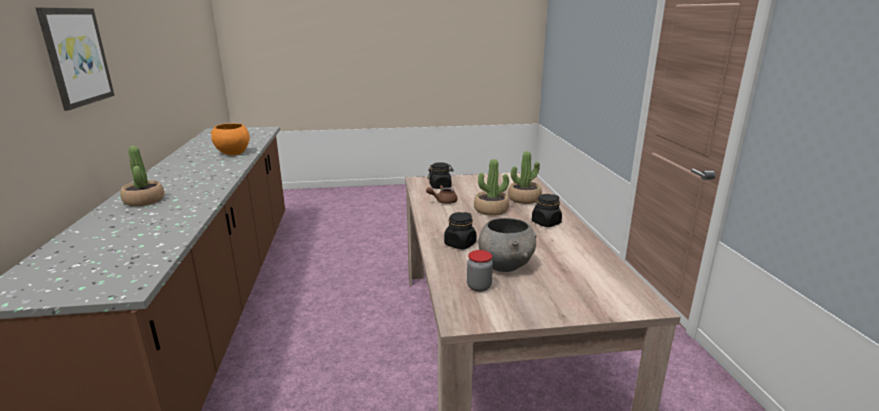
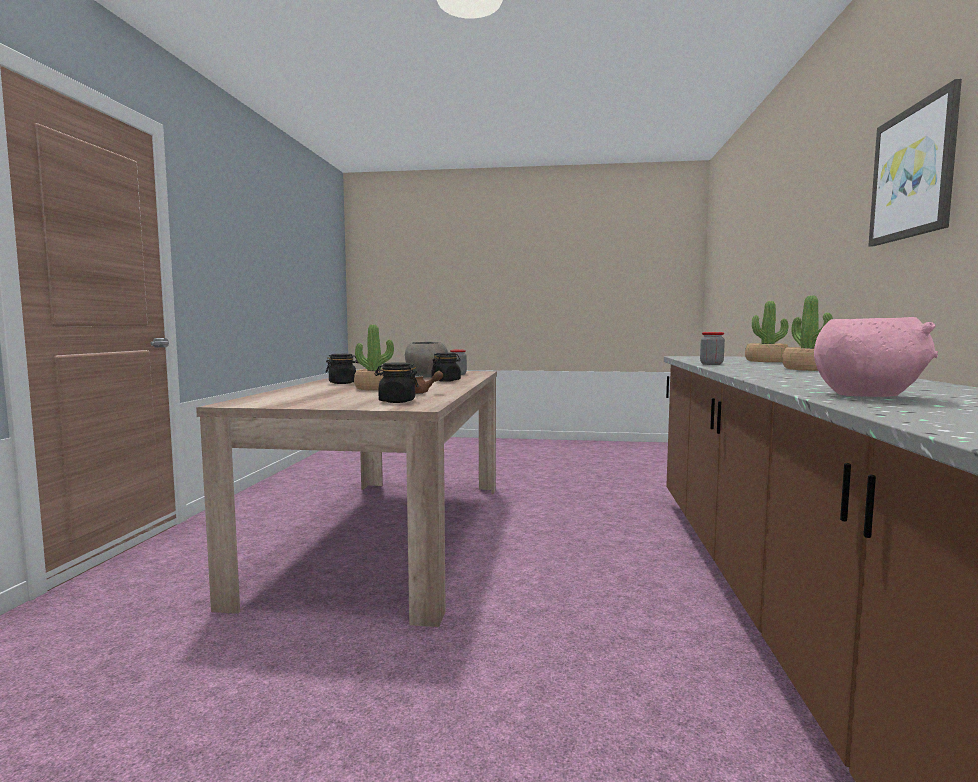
camera: 165 degrees left, 15 degrees down
(191, 216) = (711, 364): none -> jar
(233, 153) = (867, 395): orange bowl -> pink bowl
(524, 199) = (313, 391): potted plant -> potted plant (766, 361)

